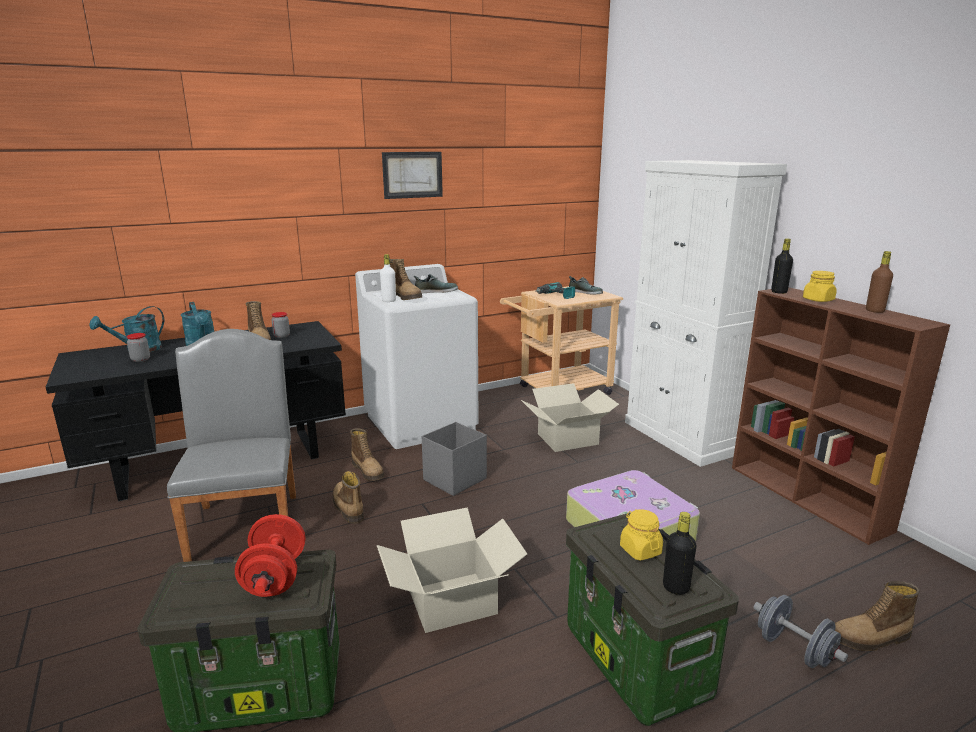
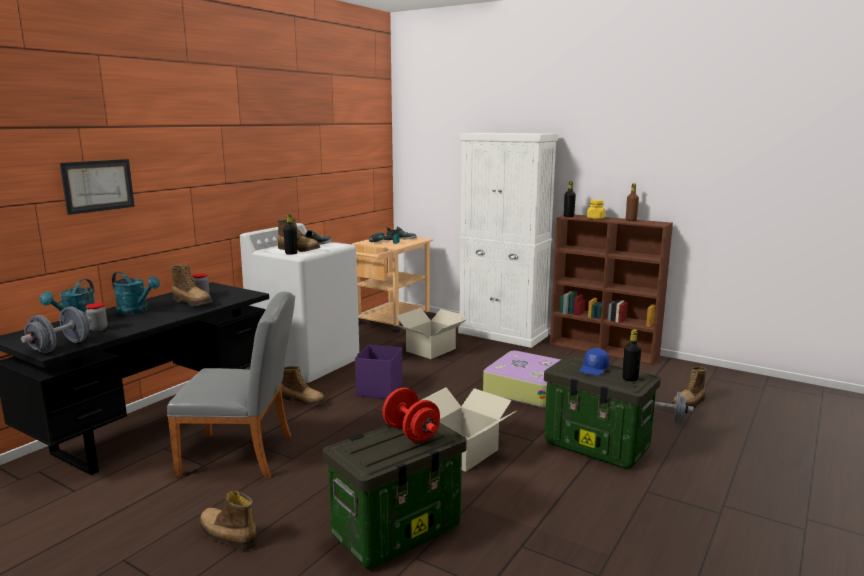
camera: 30 degrees left, 5 degrees down
(82, 374) = (60, 347): none -> grey dumbbell
(246, 522) = (245, 455): grey chair -> grey chair turned 135 degrees clockwise
(347, 508) = (319, 426): boot -> boot (227, 536)
(389, 301) = (291, 253): white bottle -> black bottle
(412, 175) = (274, 148): picture -> picture (98, 185)
(454, 479) = (379, 390): grey storage box -> purple storage box
(640, 550) = (594, 369): yellow jar -> blue cap

